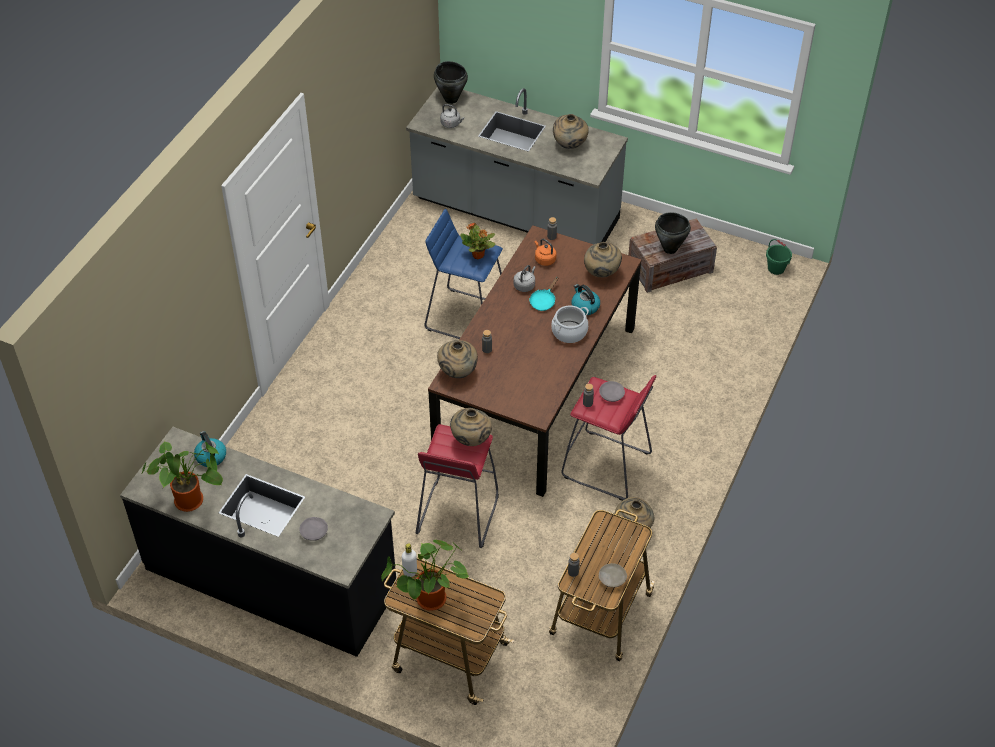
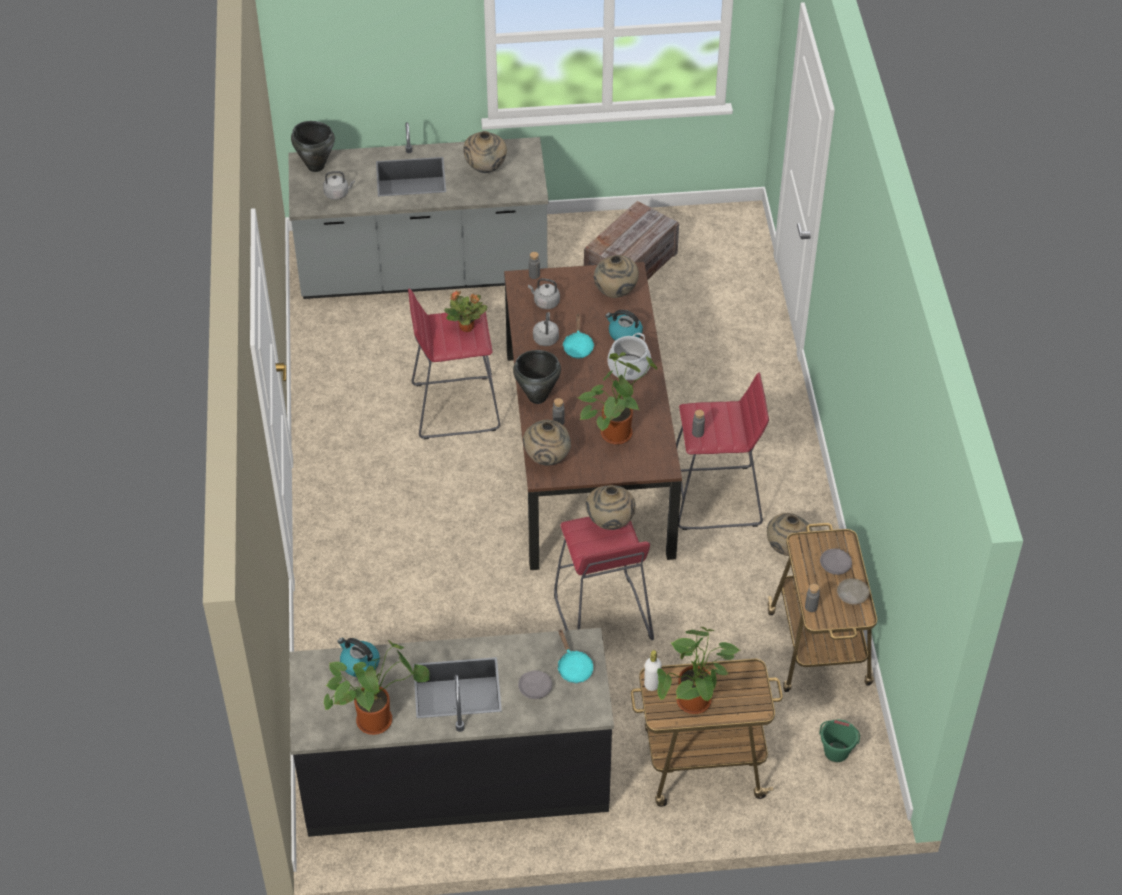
camera: 30 degrees left, 0 degrees up
(352, 530) = (573, 667): none -> turquoise frying pan
(465, 316) = (454, 407): blue stool -> red stool
(523, 374) = (616, 431): none -> potted plant
(544, 259) = (545, 302): orange kettle -> grey kettle
(611, 394) = (715, 414): grey plate -> grey plate (835, 565)
(670, 249) = (634, 244): black cooking pot -> black cooking pot (538, 397)
(776, 268) = (736, 224): green bucket -> green bucket (836, 751)

